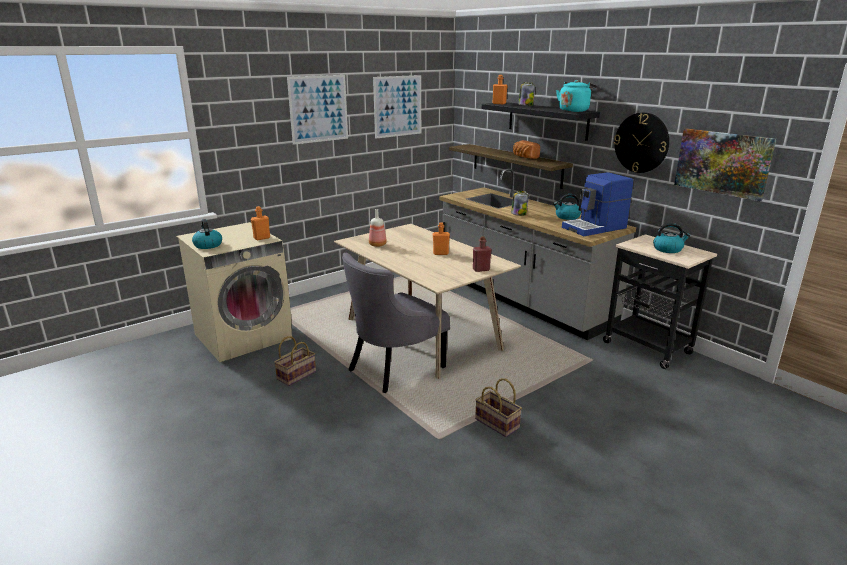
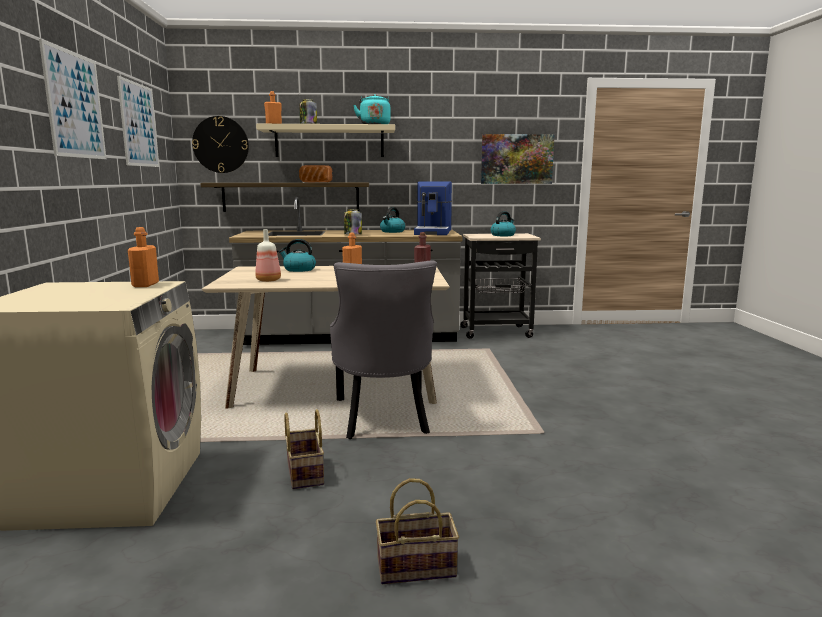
camera: 55 degrees left, 10 degrees down
(208, 245) = (79, 304): kettle -> kettle (299, 269)
(498, 423) = (544, 404): basket -> basket (418, 566)
(547, 120) = (329, 142): black shelf -> beige shelf
(641, 142) = (442, 152): wall clock -> wall clock (221, 144)

